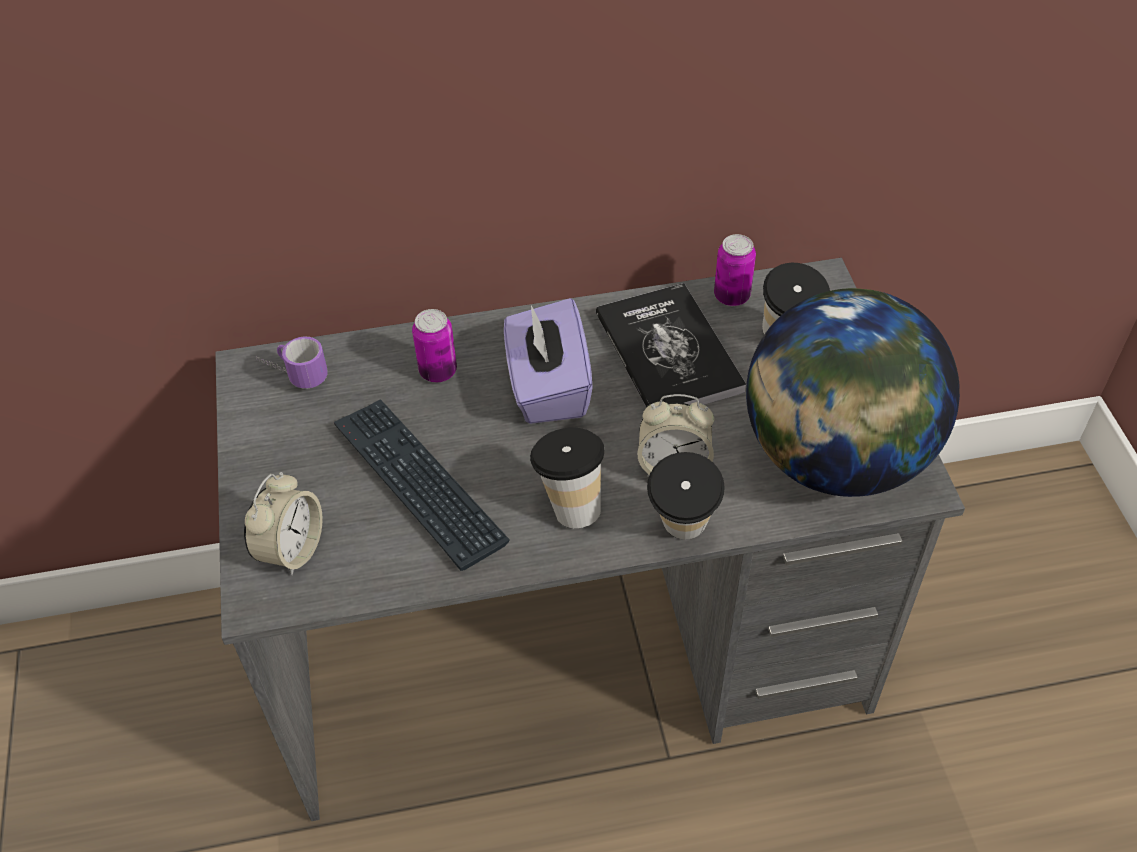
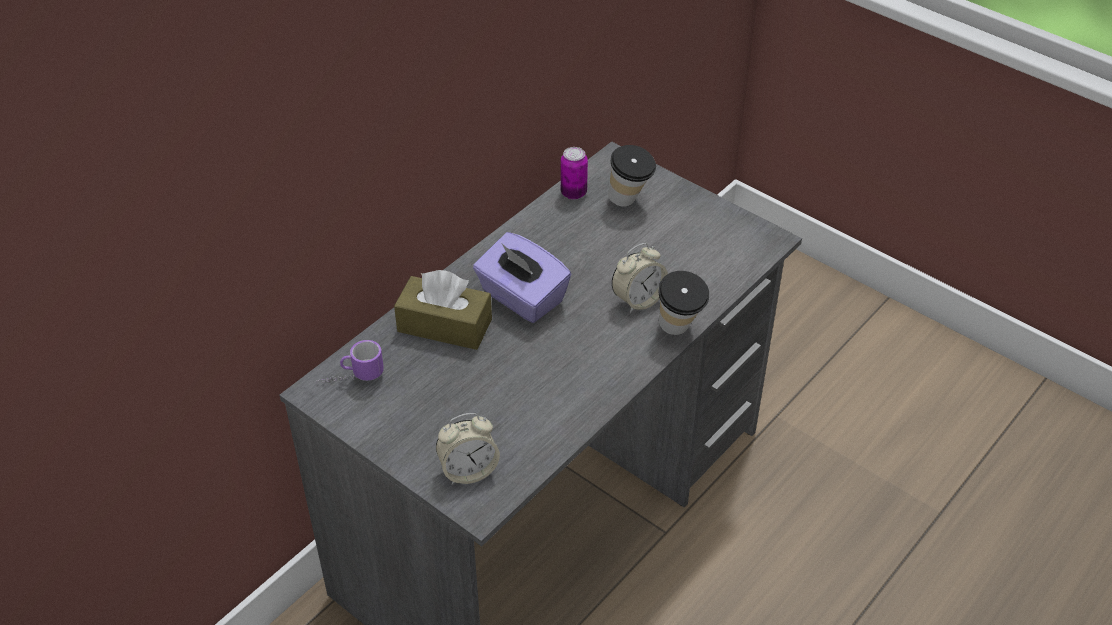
camera: 40 degrees left, 5 degrees down
(291, 550) = (468, 470): alarm clock -> alarm clock turned 90 degrees clockwise
(418, 483) = (504, 391): keyboard -> none
(438, 371) = (444, 325): can -> brown tissue box
(570, 505) = (603, 352): cup -> none
(668, 352) = (570, 242): book -> none
(835, 458) = (716, 248): globe -> none

